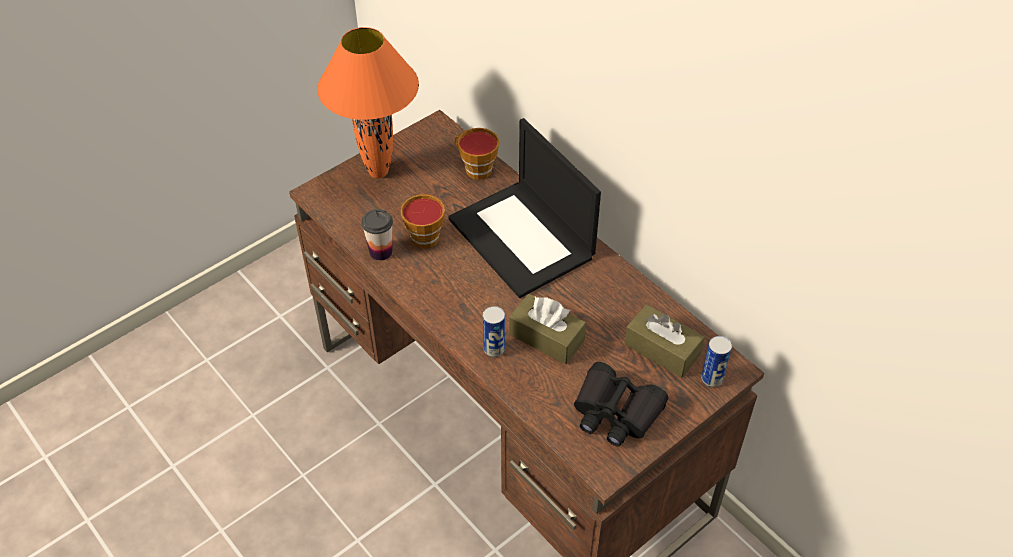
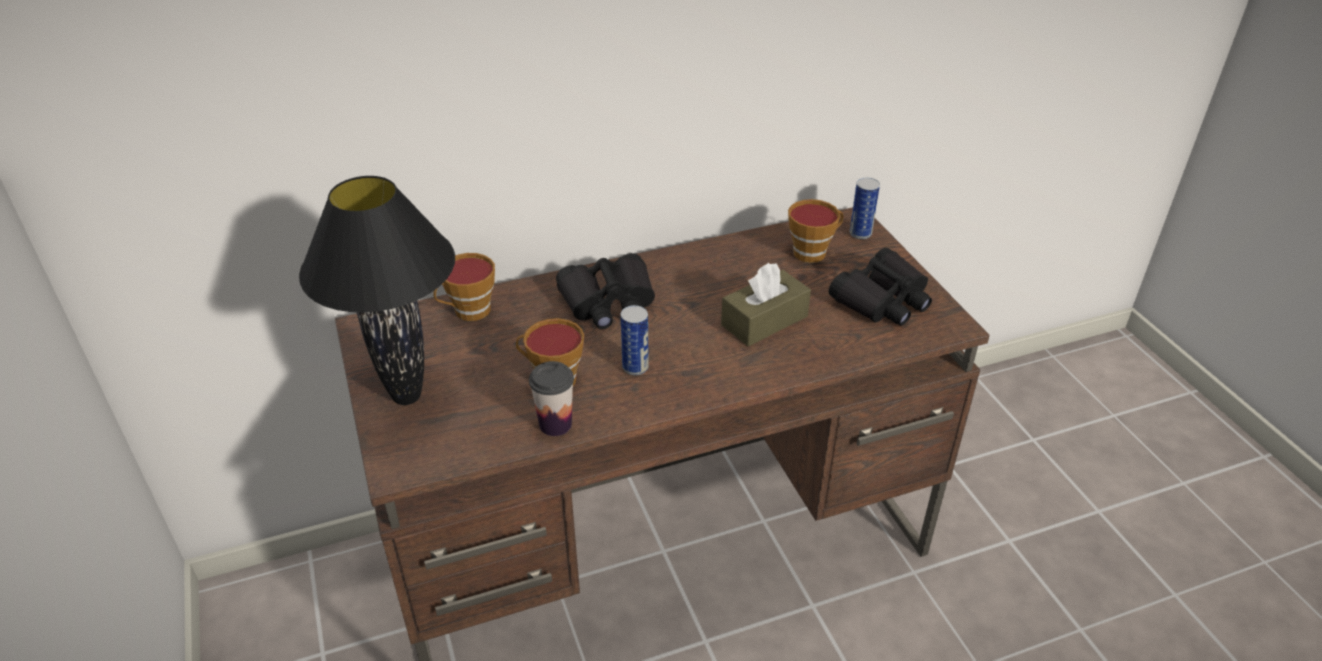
camera: 70 degrees left, 10 degrees down
(379, 172) = (407, 395): orange table lamp -> black table lamp
(494, 349) = (764, 363): can -> can (635, 367)
(523, 238) = (609, 302): laptop -> black binoculars
(662, 349) = (813, 251): brown tissue box -> cup

